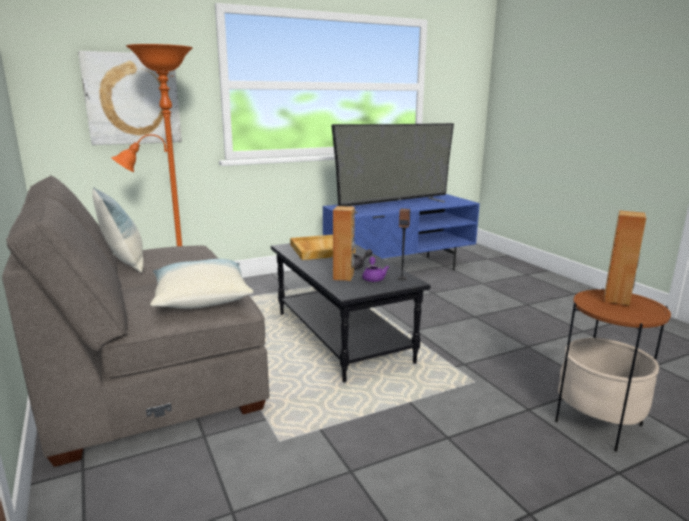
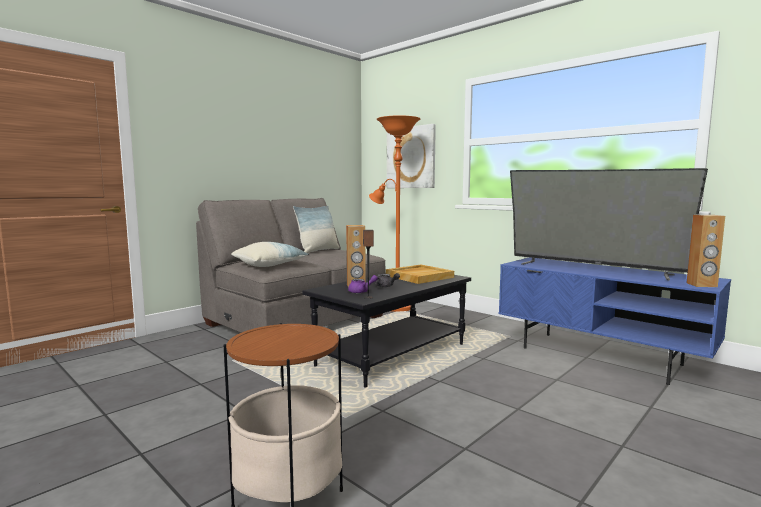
camera: 70 degrees right, 10 degrees down
(617, 299) = (302, 338): brown speaker -> brown speaker (701, 285)

